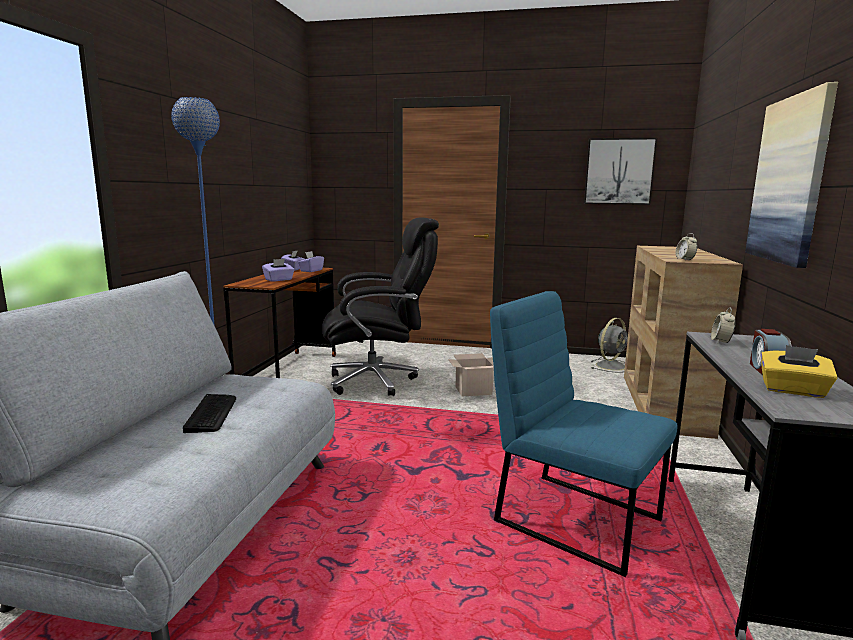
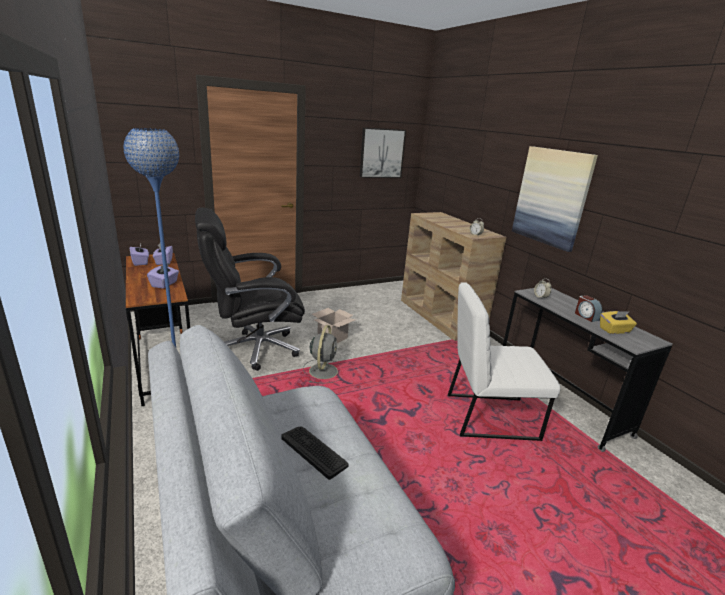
camera: 40 degrees left, 10 degrees up
(378, 381) = (255, 350): black office chair -> black office chair turned 150 degrees counterclockwise
(573, 518) = (488, 416): blue chair -> white chair
(611, 365) = (384, 292): grey fan -> grey fan (323, 370)

